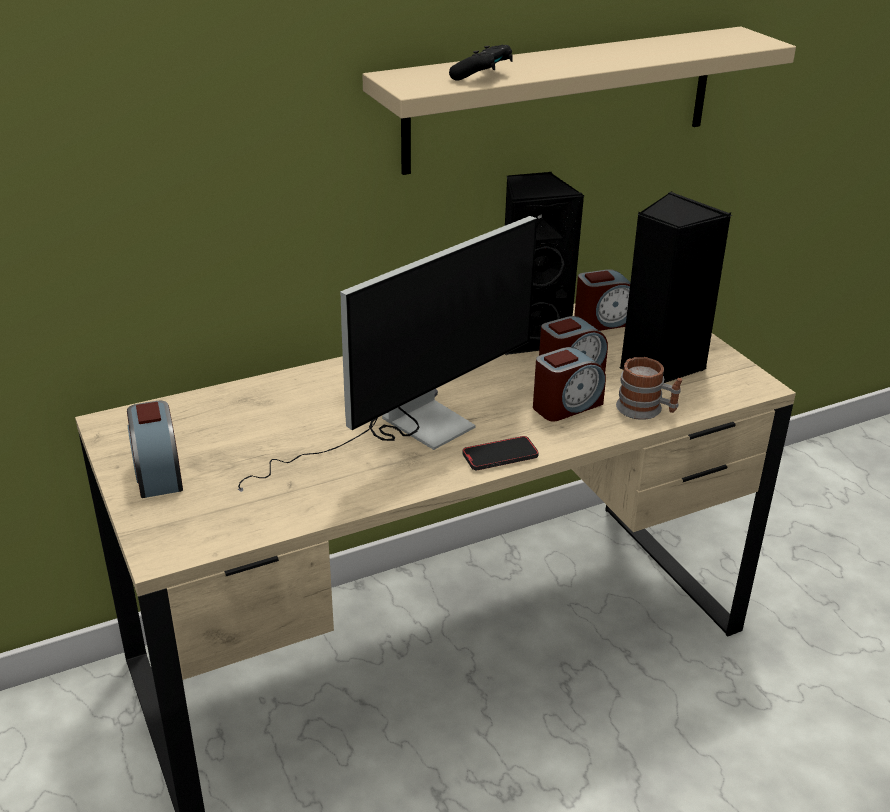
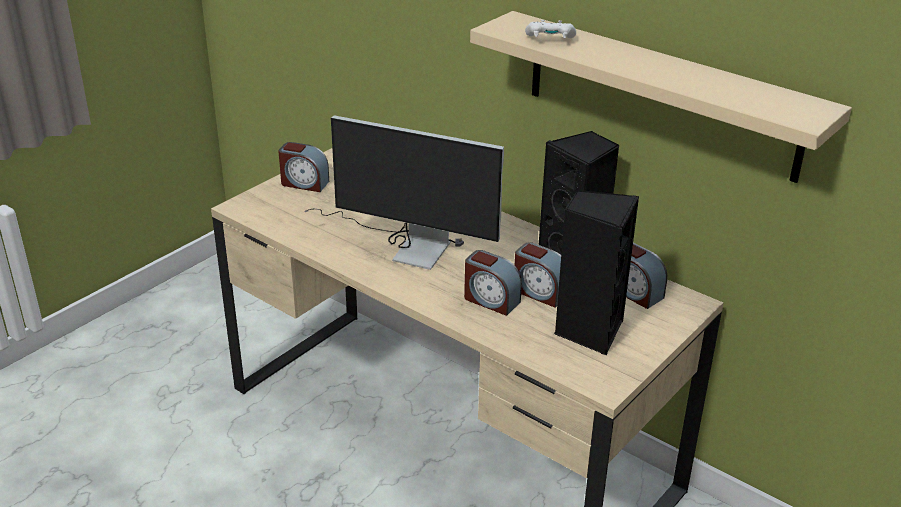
camera: 65 degrees right, 0 degrees up
(157, 473) = (304, 183): alarm clock -> alarm clock turned 120 degrees counterclockwise
(482, 76) = (550, 41): black game controller -> white game controller
(500, 456) = (405, 287): phone -> none
(646, 410) = (515, 336): mug -> none

